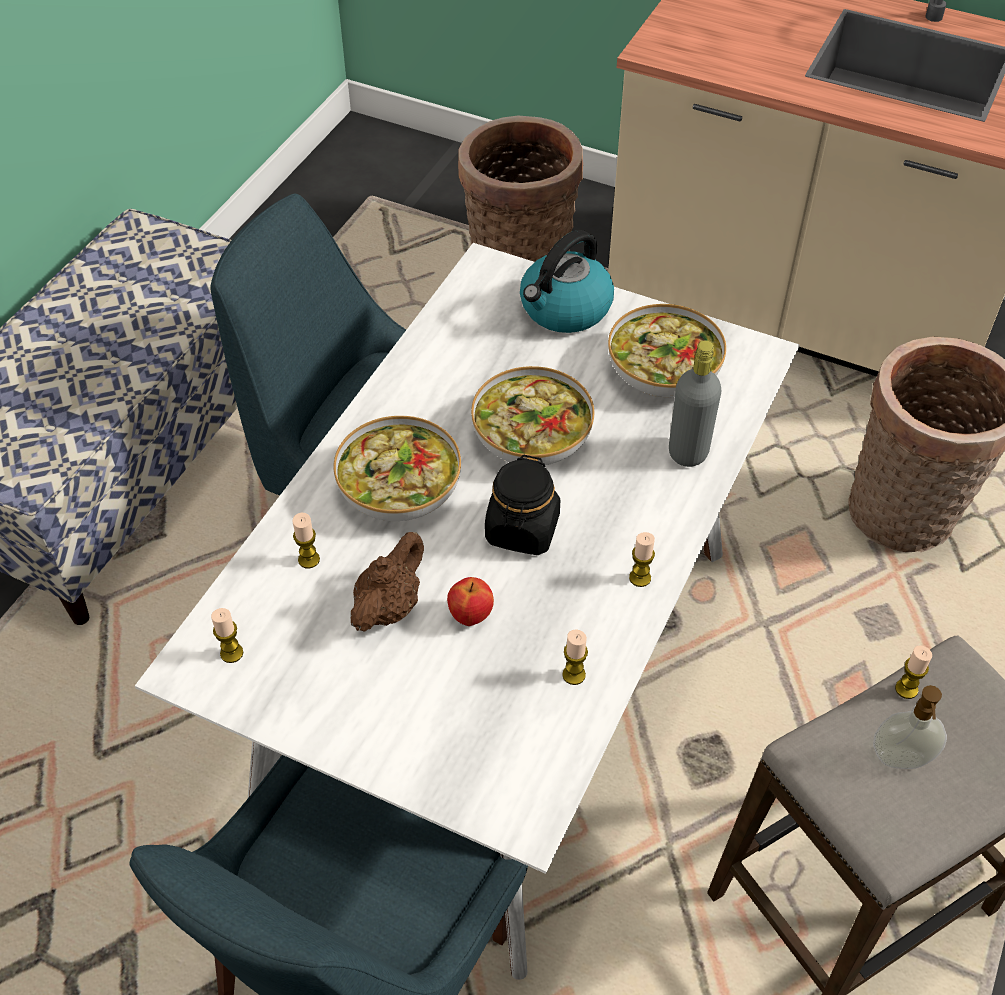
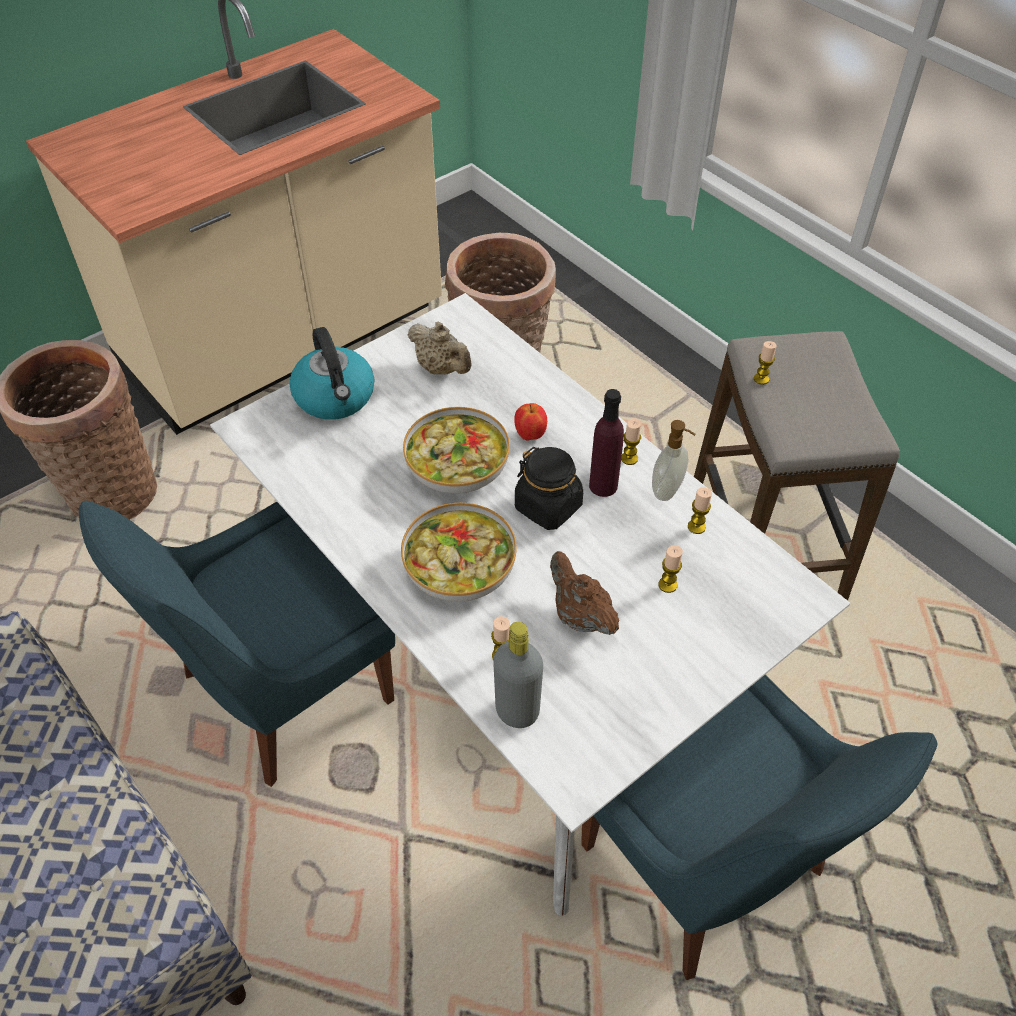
camera: 65 degrees left, 0 degrees up
(231, 653) = (573, 742): candle -> candle (667, 585)
(470, 616) = (615, 567): apple -> apple (530, 435)
(583, 567) = (603, 485): none -> purple bottle
(664, 370) = (442, 369): bowl -> beige teapot
(688, 452) = (529, 388): grey bottle -> grey bottle (517, 711)
(901, 760) = (811, 404): soap dispenser -> soap dispenser (668, 490)

